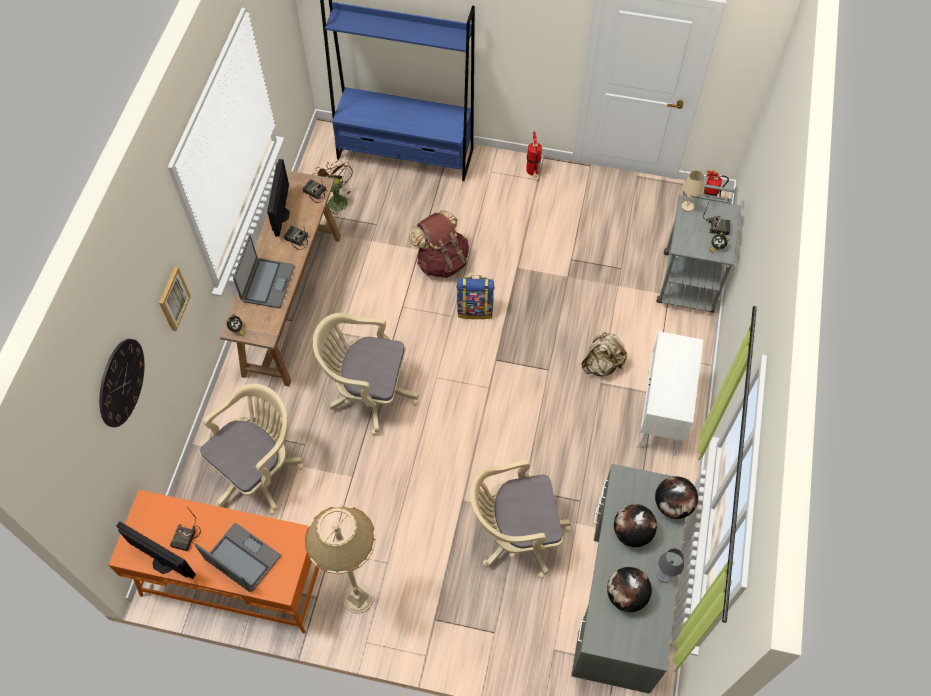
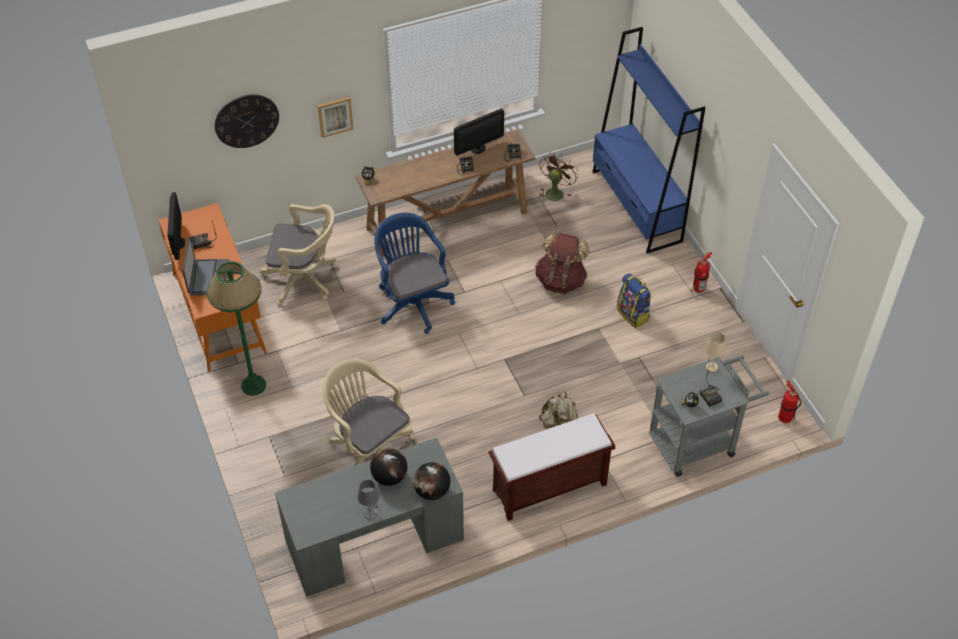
camera: 55 degrees right, 10 degrees down
(267, 283) = (417, 173): laptop -> none
(358, 598) = (254, 385): beige floor lamp -> green floor lamp
(368, 393) = (412, 302): beige office chair -> blue office chair
(475, 309) = (537, 323): backpack -> backpack (633, 314)
(626, 596) = (336, 498): globe -> none
(661, 414) = (548, 488): white cabinet -> brown bench

